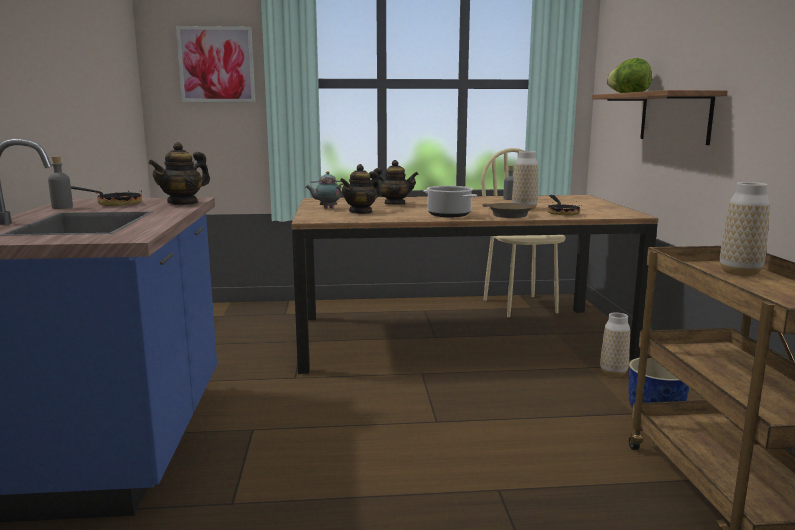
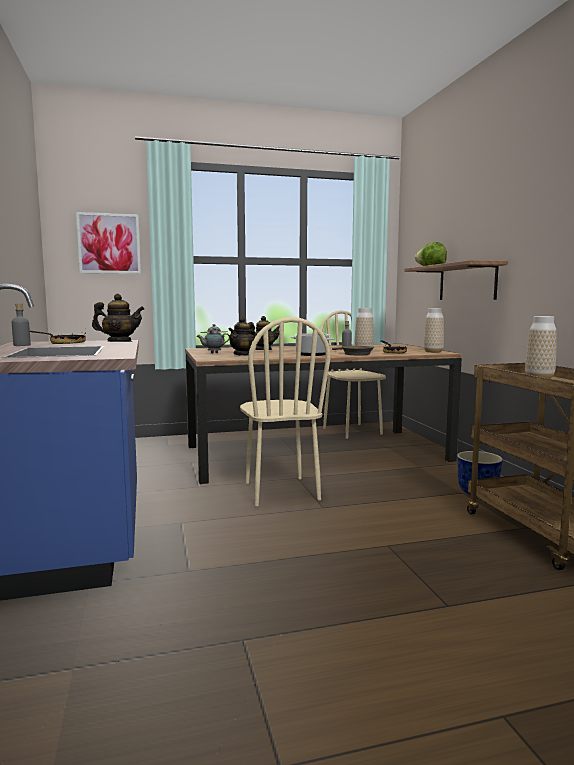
camera: 10 degrees left, 5 degrees down
(183, 203) = (119, 342): teapot -> teapot turned 120 degrees counterclockwise
(392, 392) = (280, 491): none -> beige chair
(613, 373) = (438, 469): vase -> vase (433, 352)

